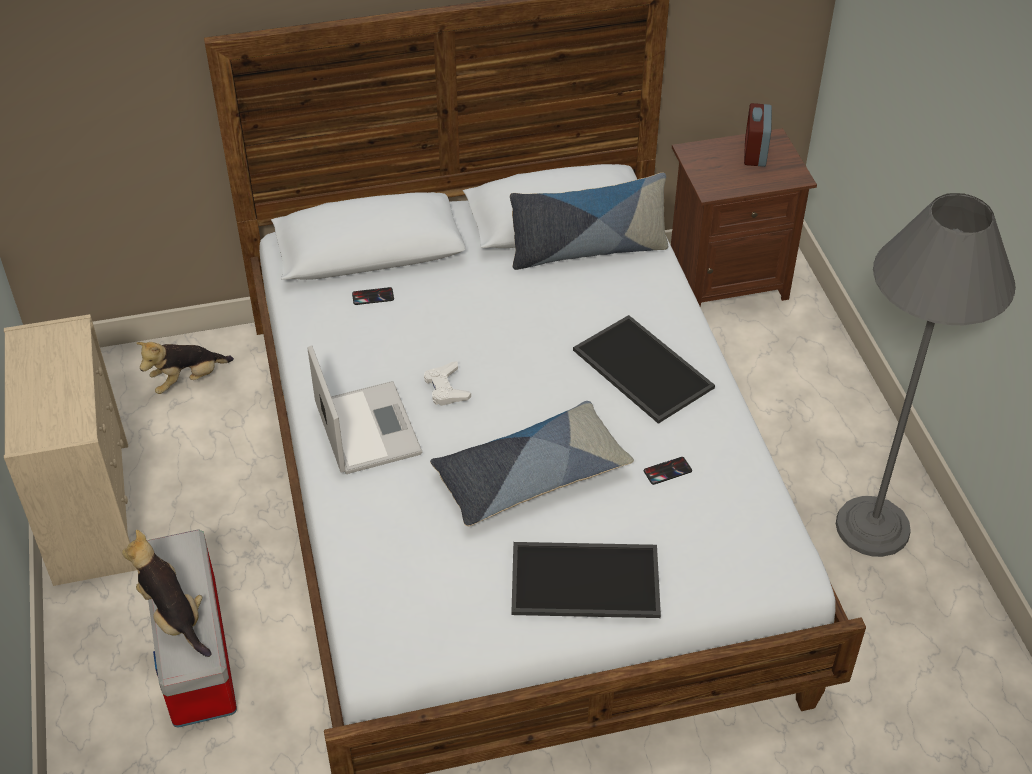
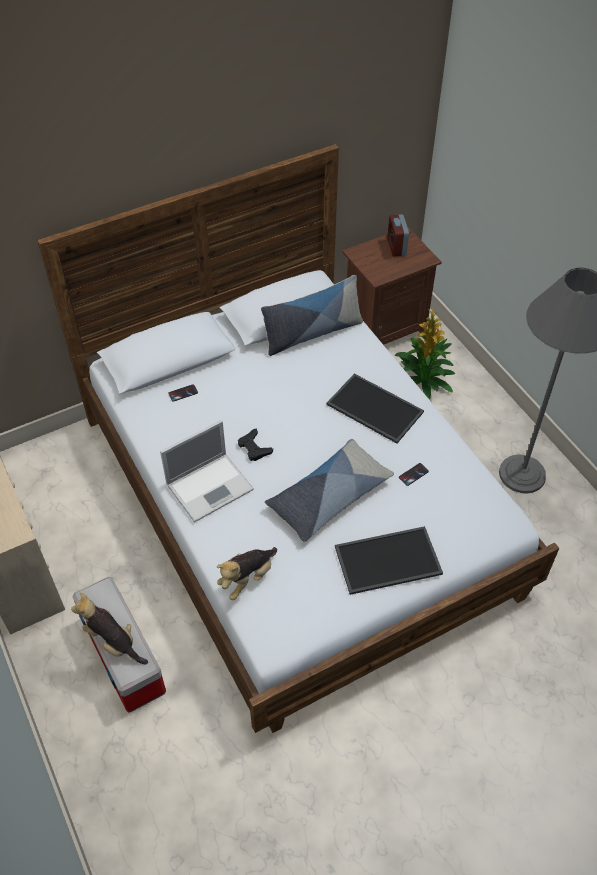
camera: 15 degrees left, 5 degrees up
(187, 380) = (54, 468): plush toy -> plush toy (247, 578)
(366, 427) = (211, 486): laptop -> laptop turned 90 degrees clockwise
(446, 388) = (254, 448): white game controller -> black game controller
(762, 362) = (422, 380): none -> potted plant

